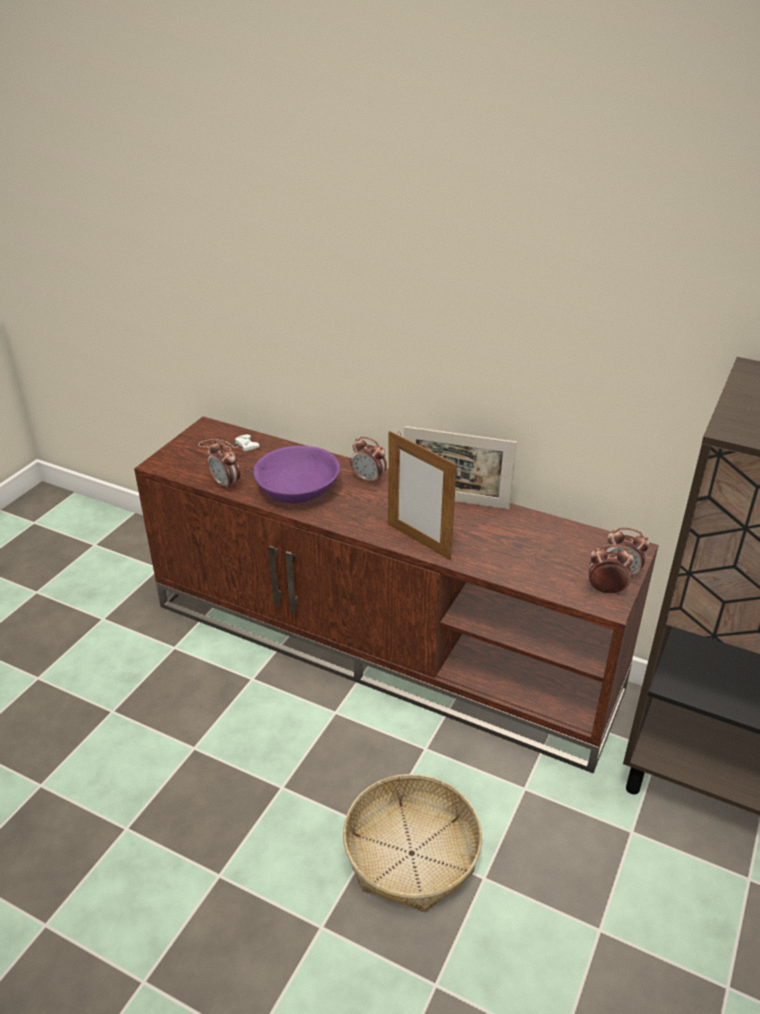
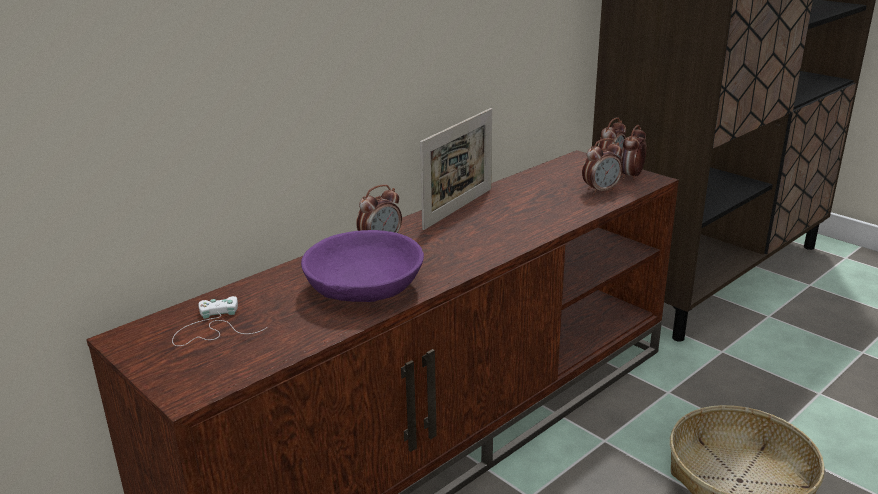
camera: 70 degrees left, 10 degrees down
(226, 484) = (305, 338): alarm clock -> alarm clock (601, 190)
(418, 541) = (519, 236): picture frame -> none

